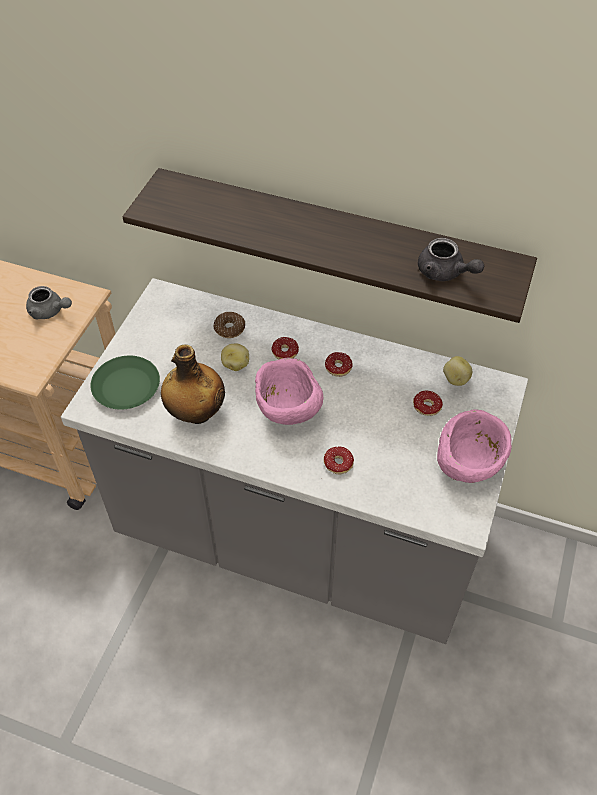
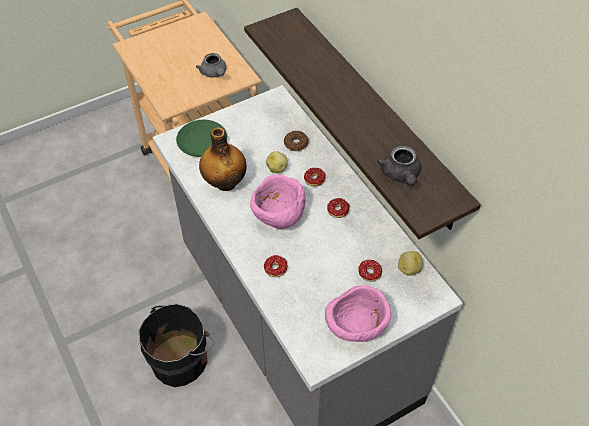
camera: 40 degrees right, 0 degrees up
(216, 655) = (181, 359): none -> black bucket

